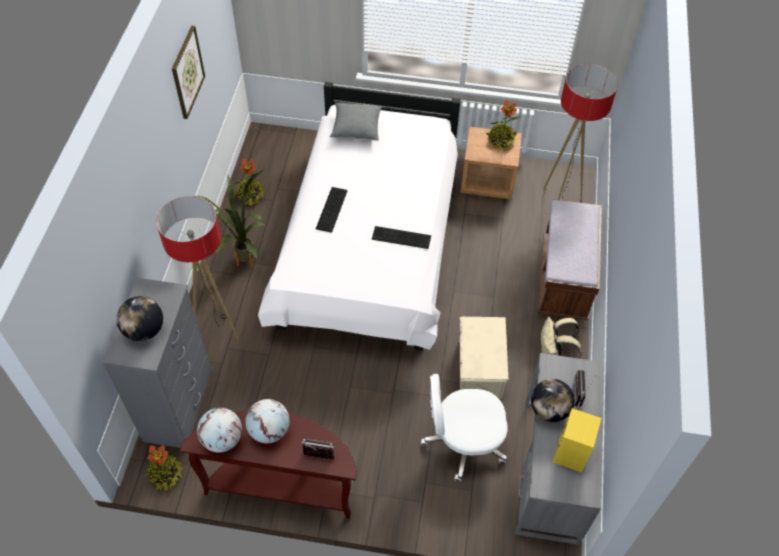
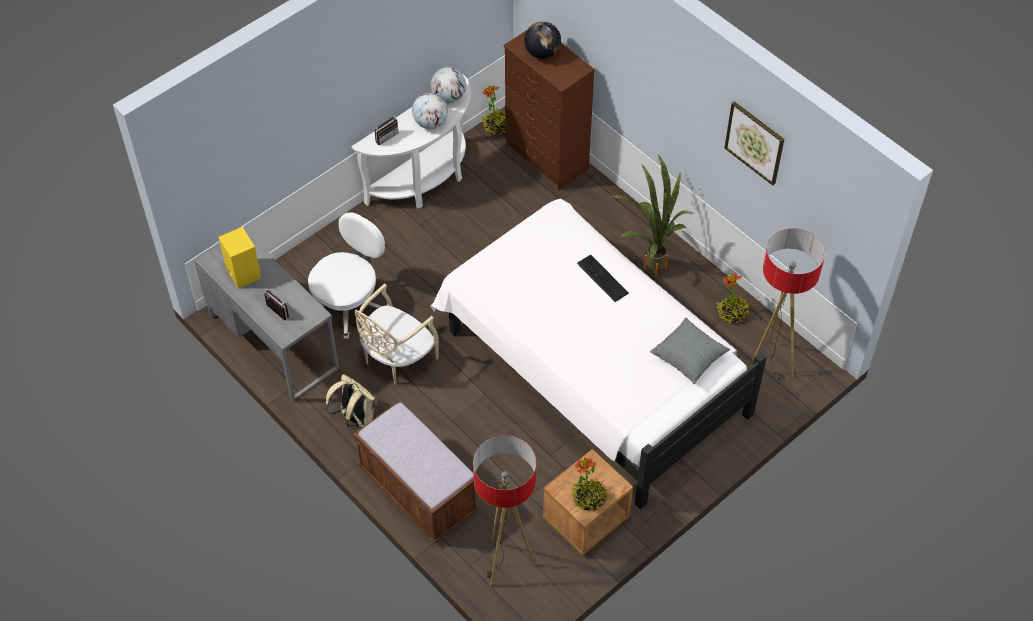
camera: 130 degrees right, 0 degrees up
(179, 405) = (546, 158): grey dresser -> brown dresser
(217, 330) = (596, 212): floor lamp -> floor lamp (769, 365)
(282, 486) = (425, 180): brown console table -> white console table
(402, 238) = (526, 306): keyboard -> none
(479, 368) = (396, 358): beige storage box -> beige chair
(549, 410) = (284, 284): globe -> none

